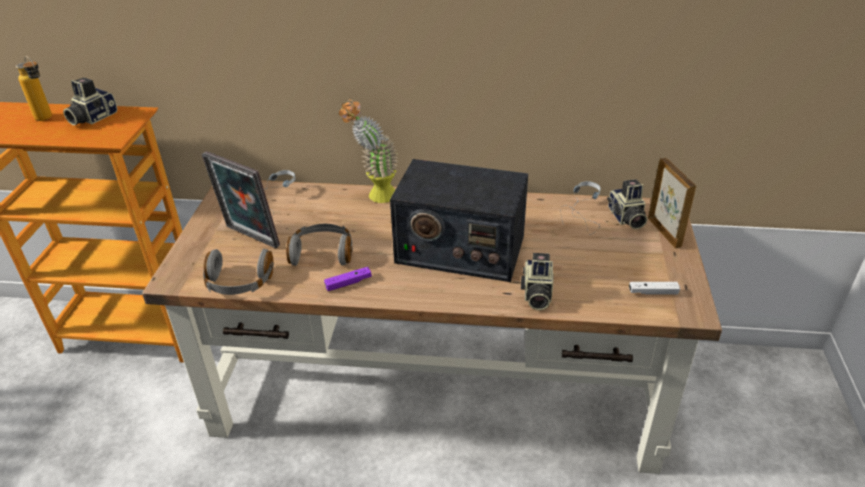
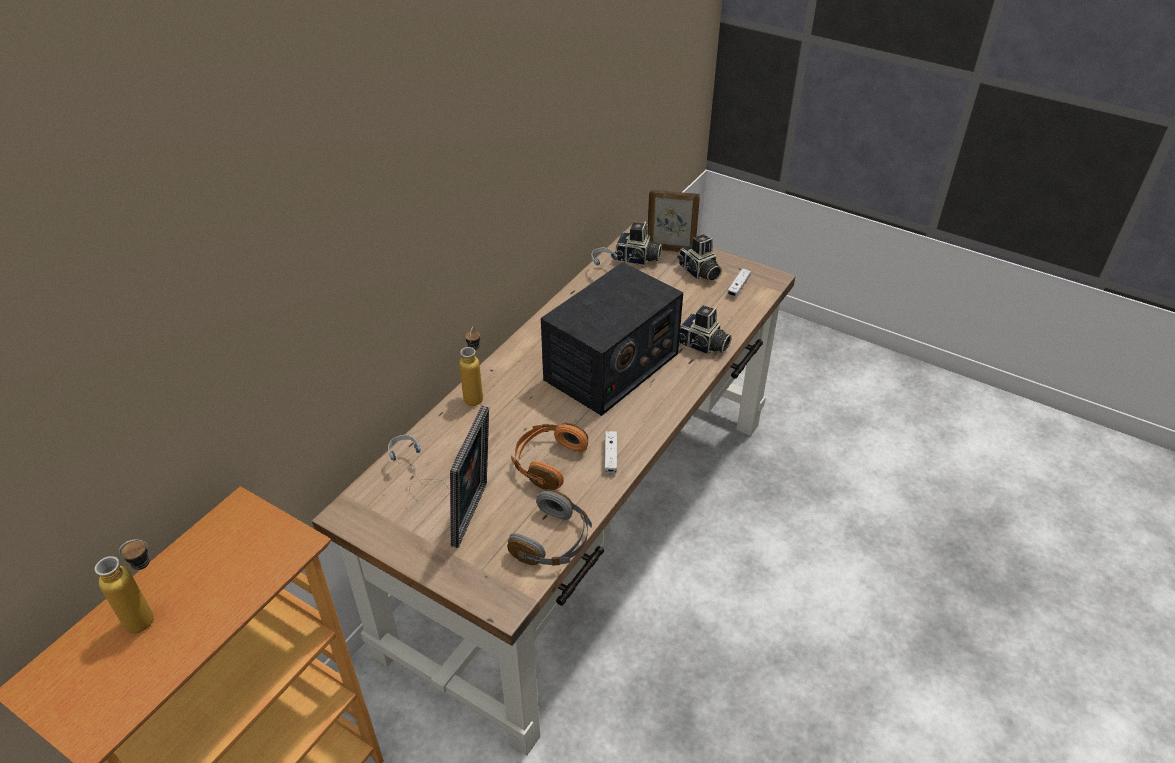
camera: 65 degrees left, 5 degrees up
(92, 118) = (202, 561): camera -> camera (699, 272)
(249, 238) = (474, 515): picture frame -> picture frame turned 45 degrees counterclockwise
(322, 253) = (547, 462): grey headphones -> orange headphones
(348, 283) = (610, 456): purple game controller -> white game controller
(375, 196) = (475, 394): potted plant -> bottle

